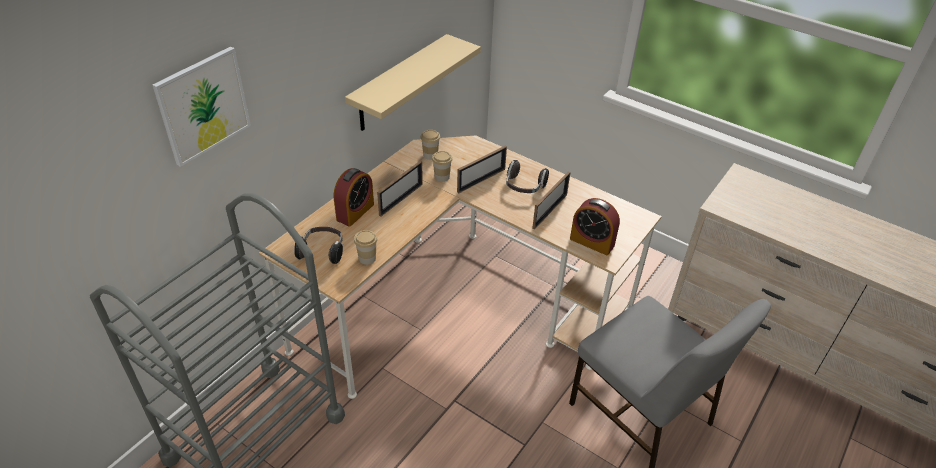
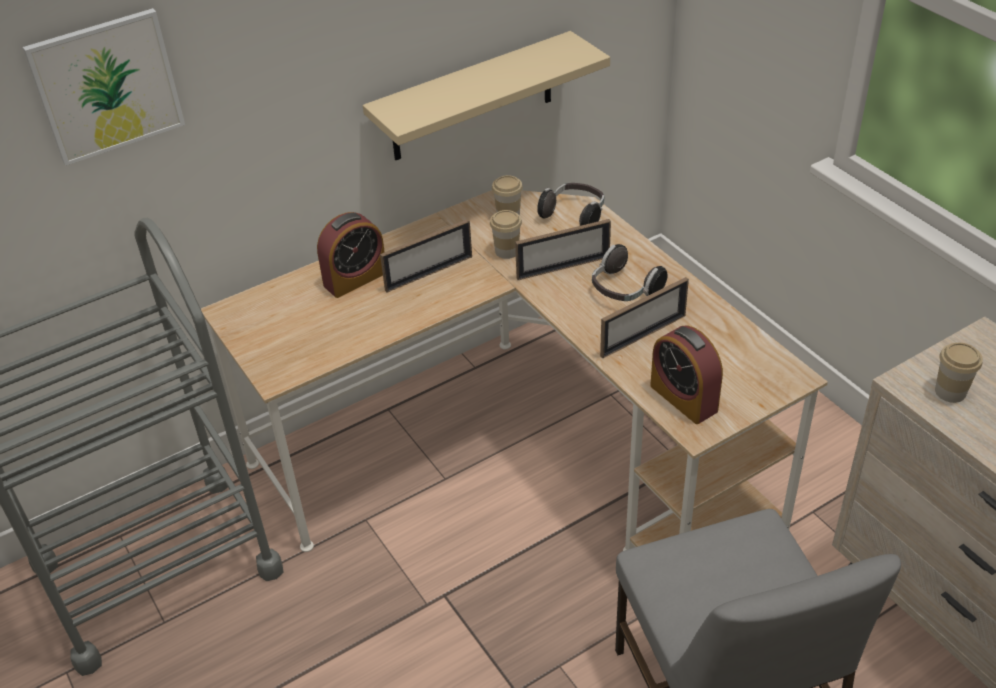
camera: 25 degrees right, 0 degrees up
(322, 251) = (281, 325): headphones -> headphones (574, 215)
(367, 258) = (335, 348): cup -> cup (950, 392)

